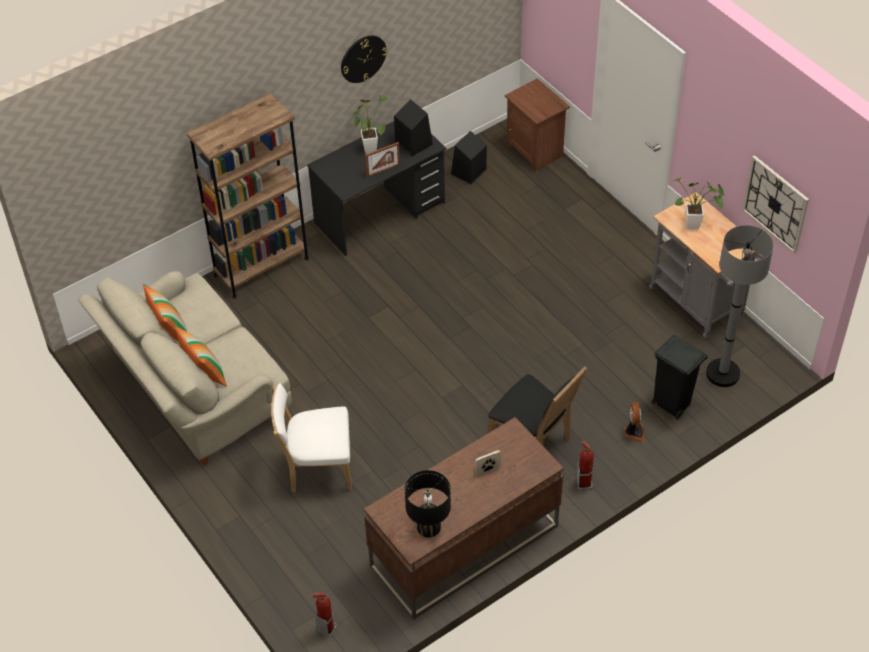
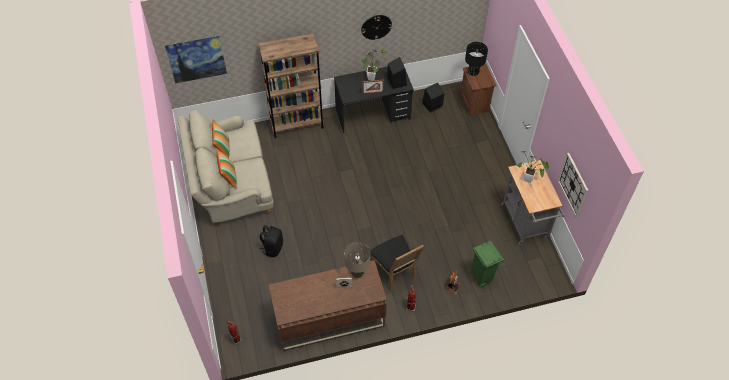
camera: 20 degrees right, 5 degrees up
(94, 206) = (199, 69): none -> picture
(317, 468) = (273, 248): white chair -> black backpack
(428, 527) = (297, 307): black table lamp -> black table lamp (473, 71)
(497, 443) = (357, 272): none -> beige table lamp
(671, 405) = (481, 278): black trash can -> green trash can
(722, 373) = (520, 269): grey floor lamp -> none

